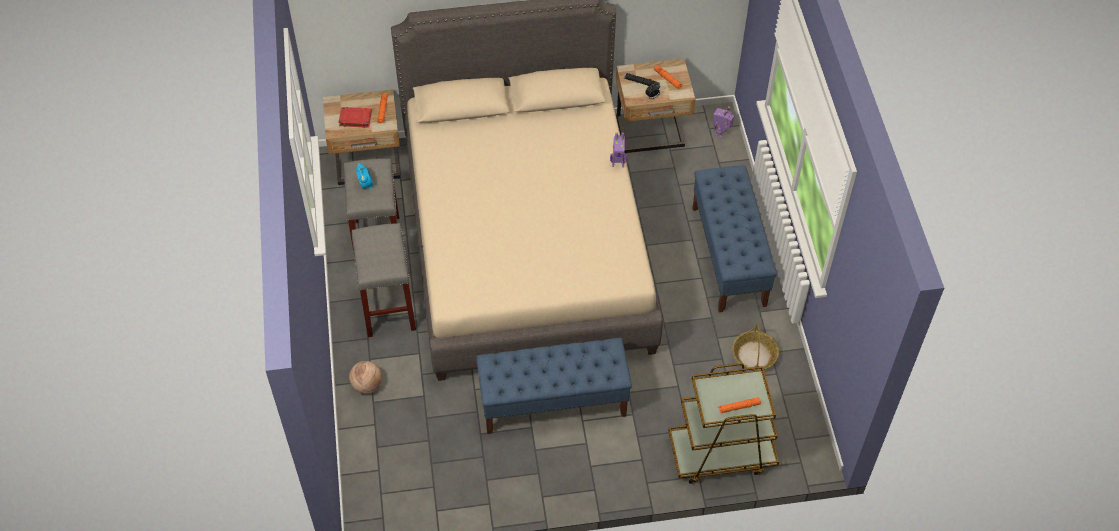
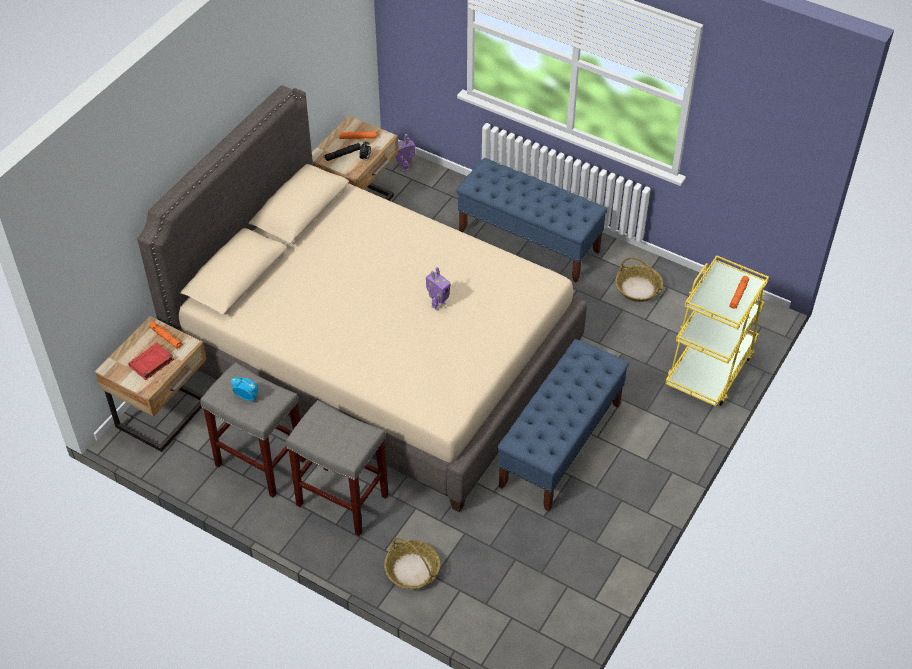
camera: 50 degrees left, 5 degrees down
(367, 385) = (412, 570): basketball -> basket
(618, 163) = (417, 217): toy robot -> toy robot (438, 304)
(721, 453) = (710, 368): brown cart -> yellow cart

